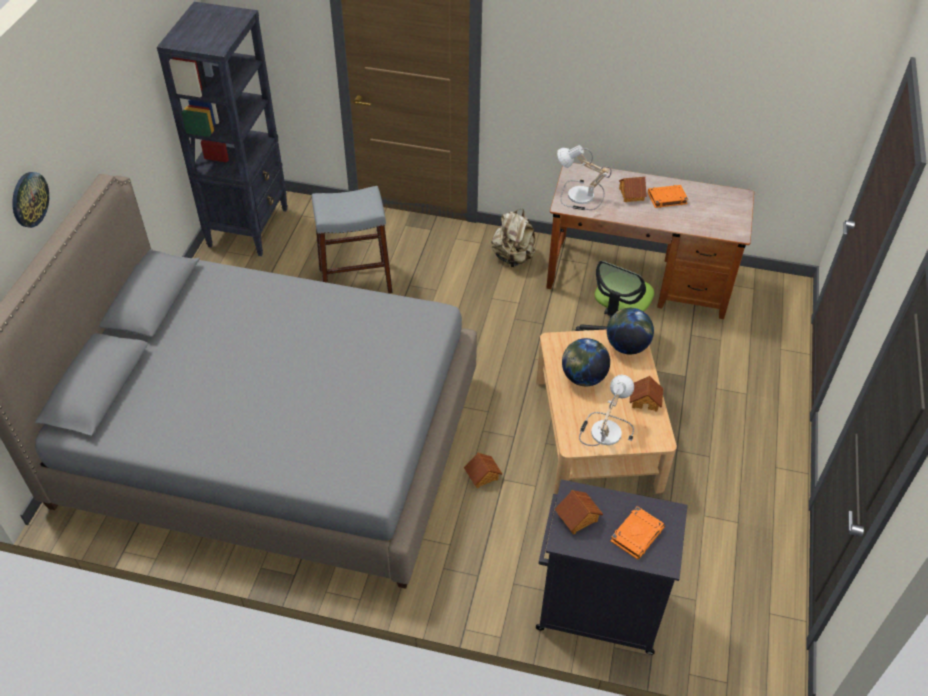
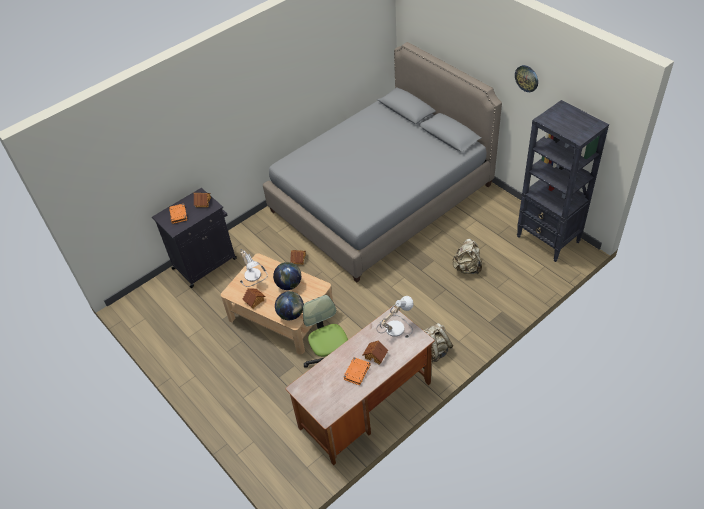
camera: 130 degrees right, 0 degrees up
(29, 199) = (457, 45): wall clock -> wall clock (527, 78)
(355, 280) = (467, 268): grey stool -> beige backpack

